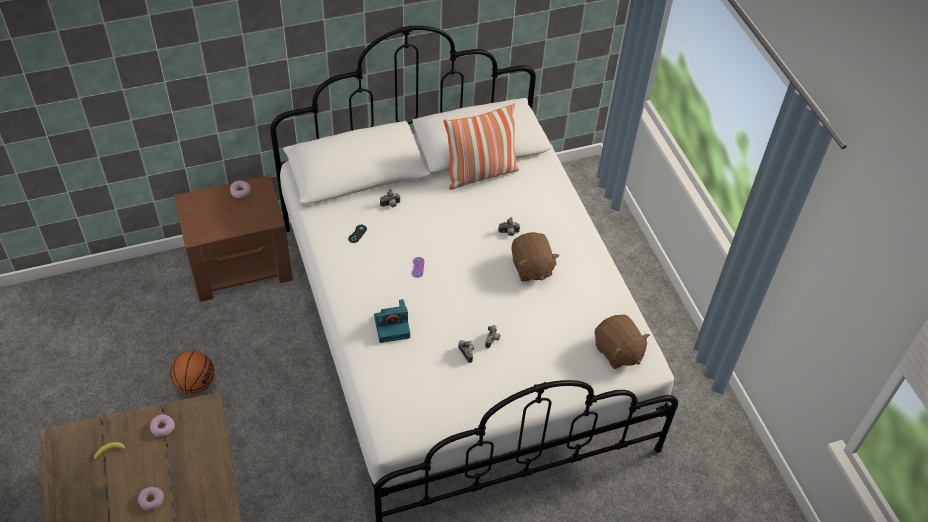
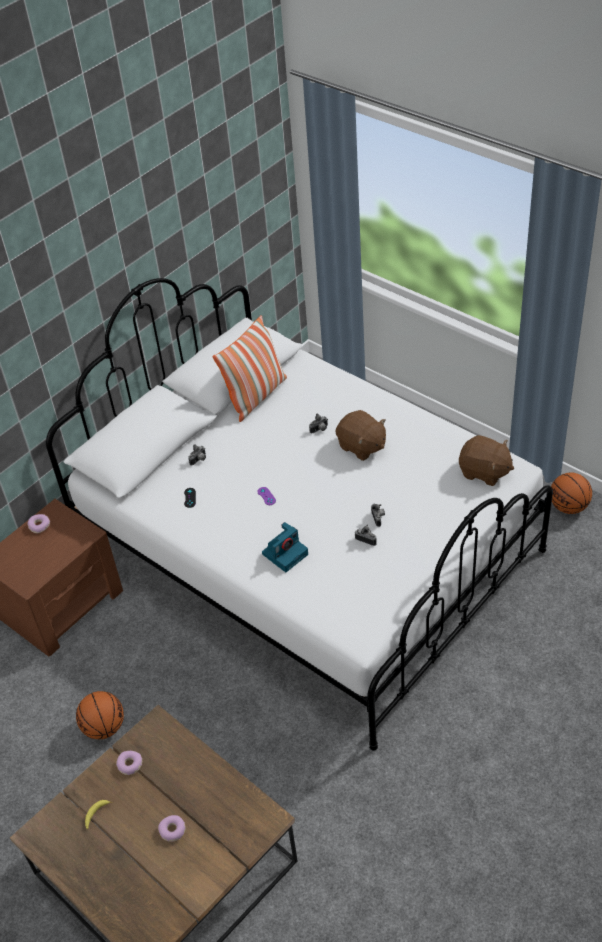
camera: 25 degrees left, 5 degrees down
(715, 424) = (569, 507): none -> basketball

